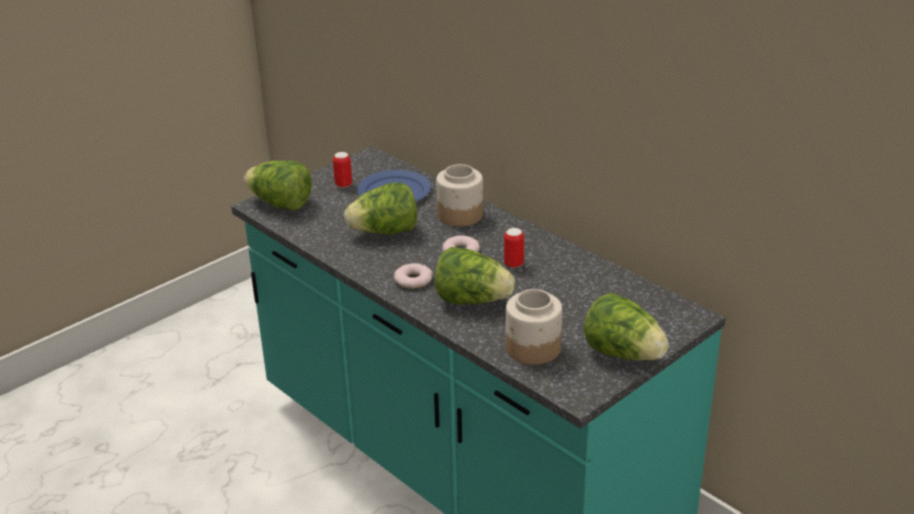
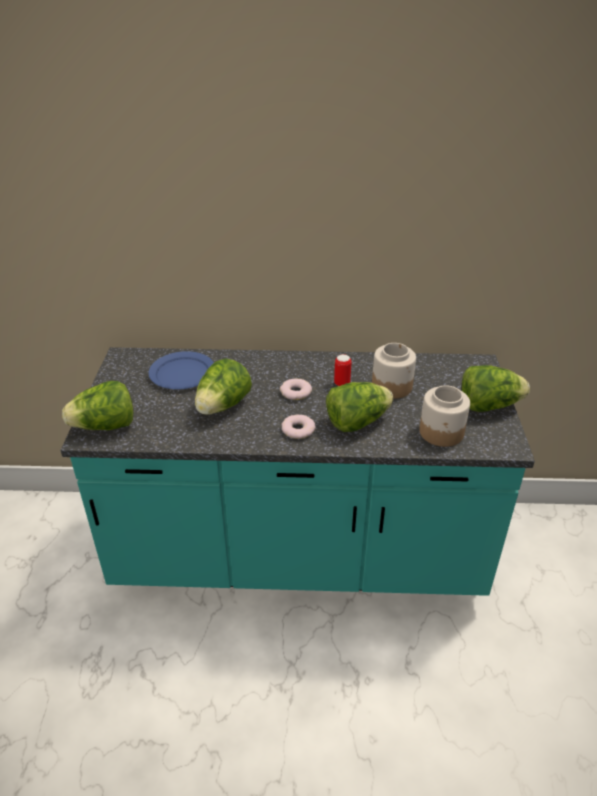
camera: 45 degrees left, 5 degrees up
(343, 185) = (134, 386): can -> none
(460, 215) = (255, 367): jar -> jar (392, 386)

